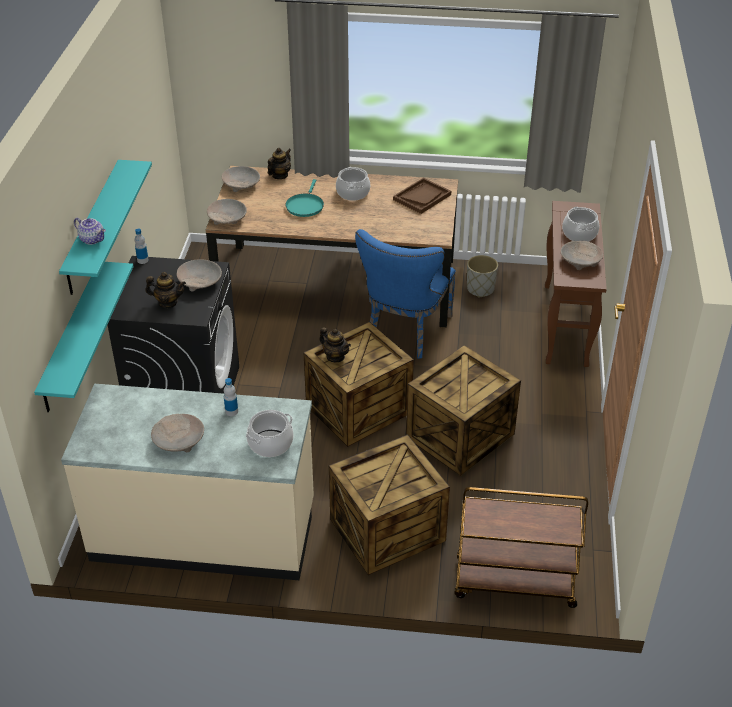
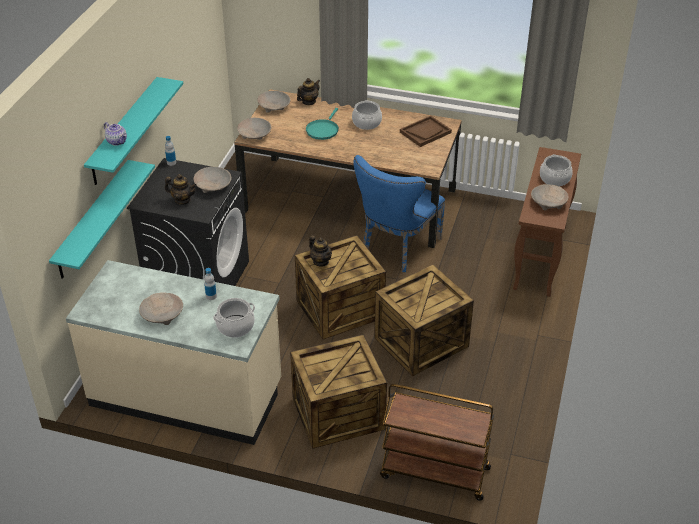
camera: 10 degrees right, 0 degrees up
(480, 289) = (472, 218): grey planter -> none

